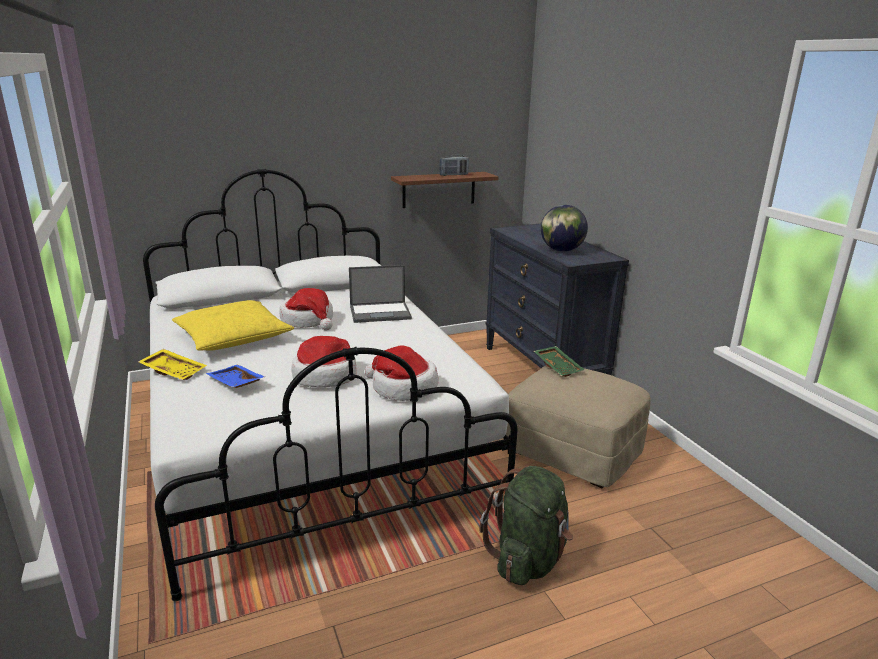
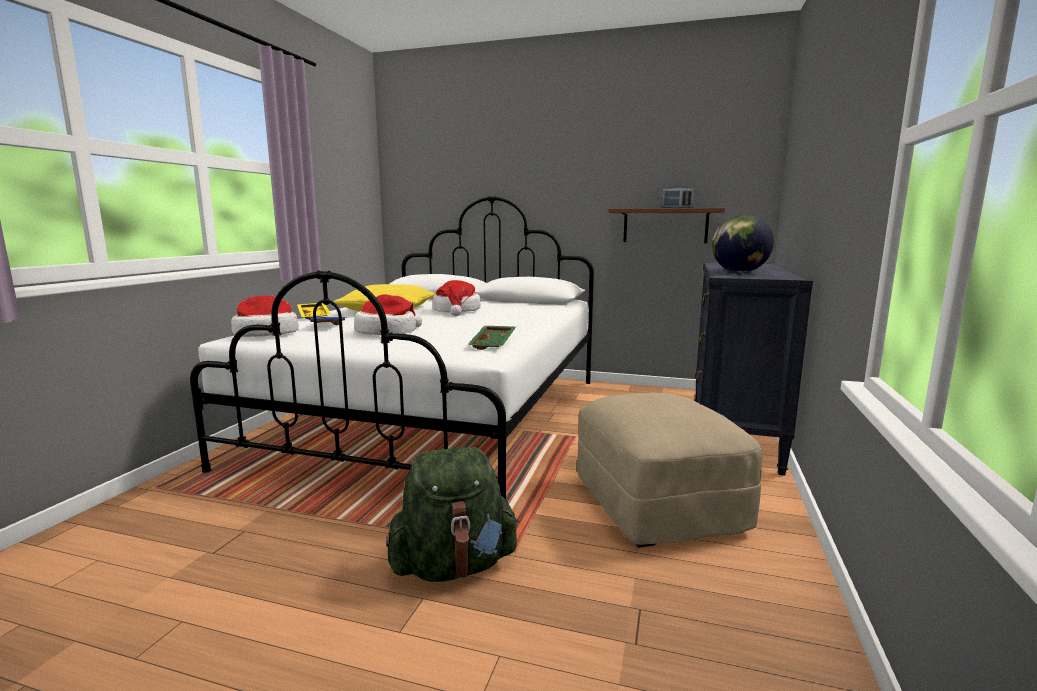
camera: 40 degrees right, 10 degrees down
(381, 312) = (522, 315): laptop -> none
(402, 387) = (420, 346): hat -> hat (266, 334)
(558, 366) = (657, 391): green tray -> green tray (494, 344)

